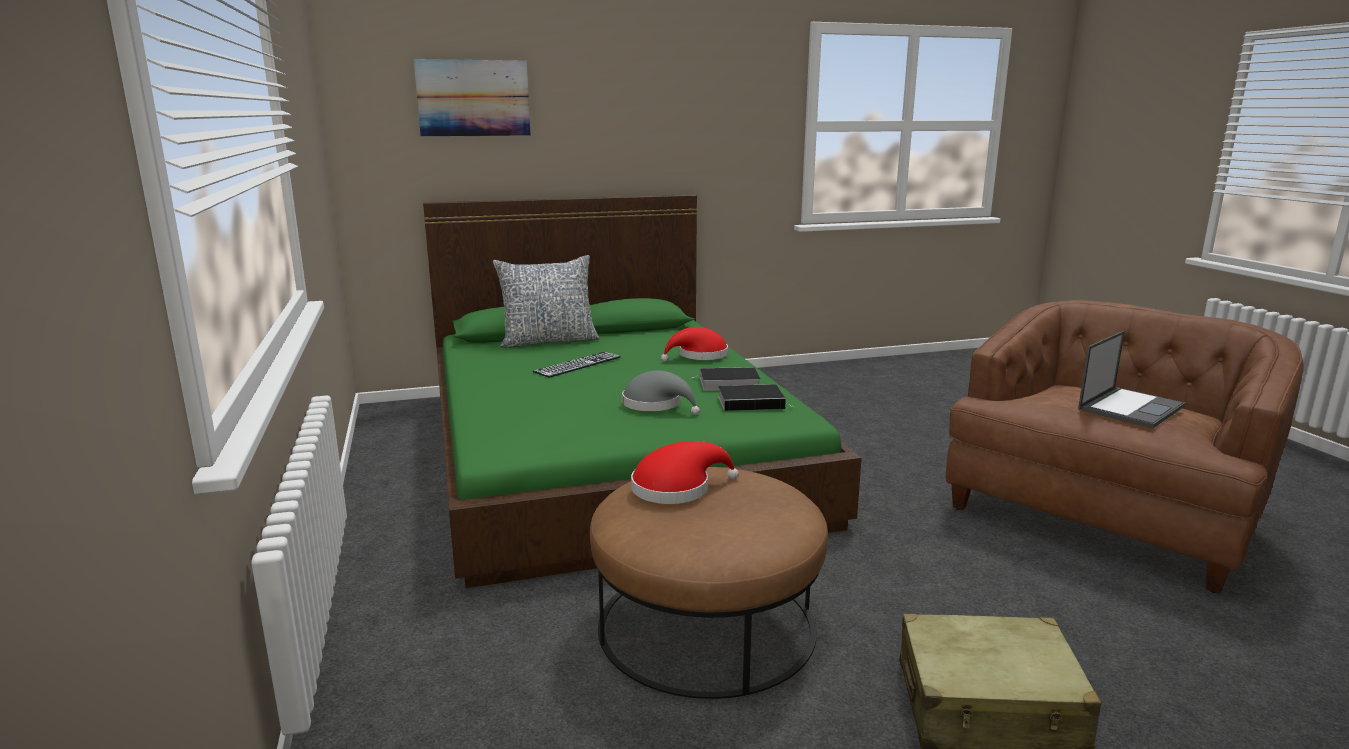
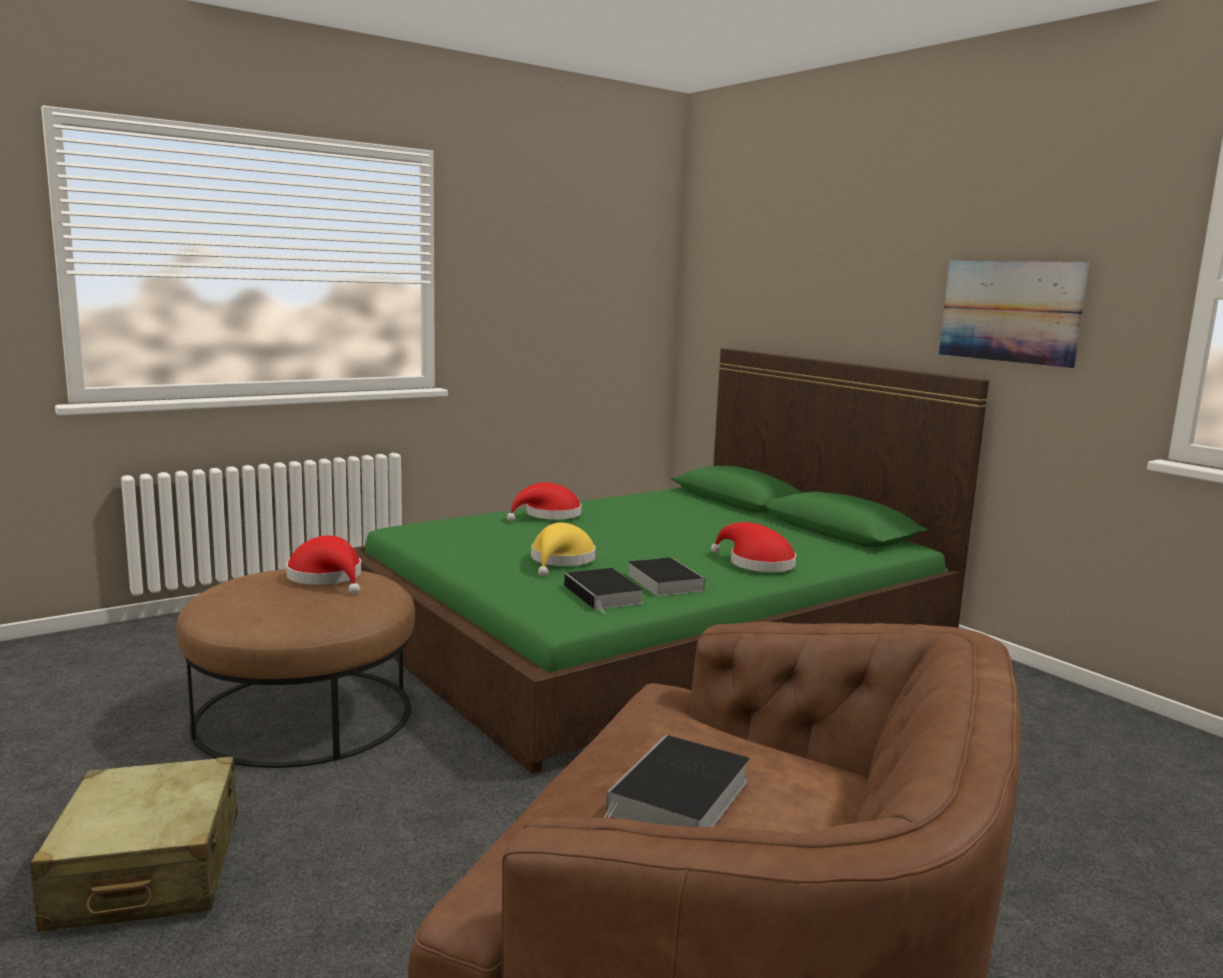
camera: 70 degrees right, 5 degrees down
(473, 98) = (778, 244): picture -> picture (1009, 311)
(508, 393) = (549, 515): none -> red hat
(548, 341) = (730, 510): pillow -> none
(577, 364) = (658, 525): keyboard -> none
(656, 405) = (561, 561): grey hat -> yellow hat
(1131, 407) = (679, 799): laptop -> book

